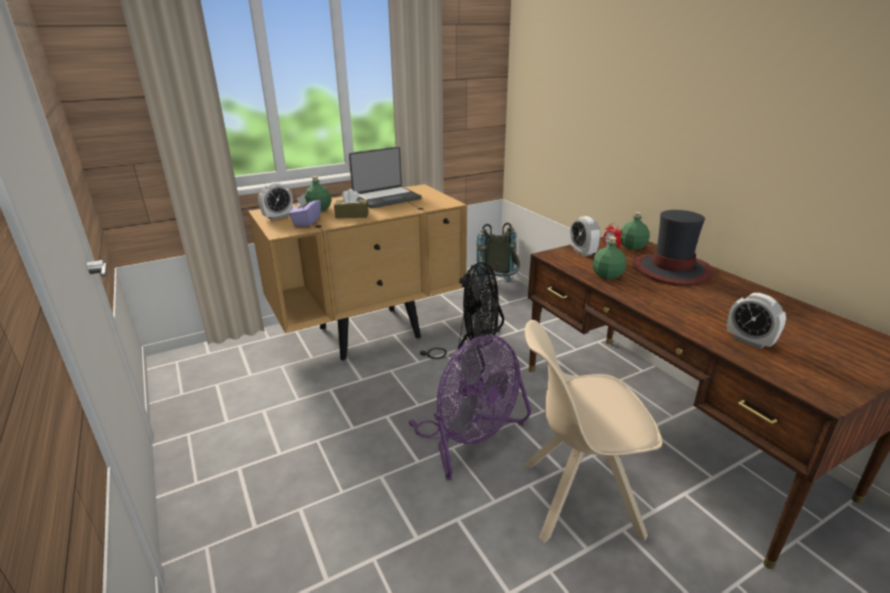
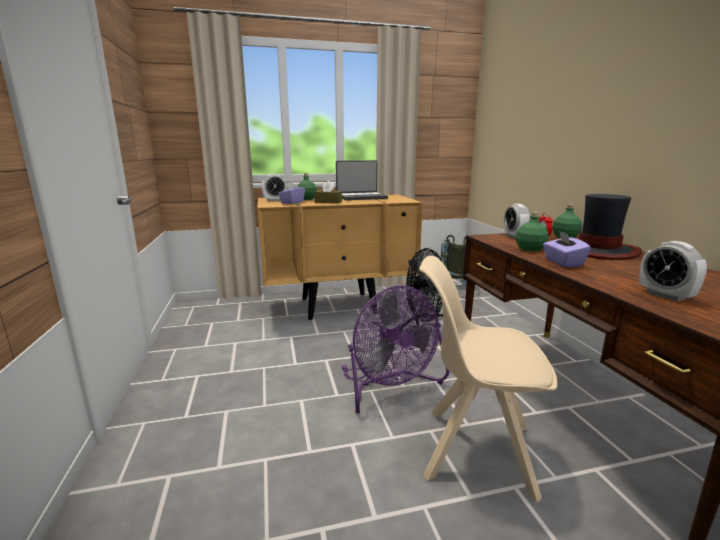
camera: 15 degrees right, 10 degrees down
(646, 298) = (562, 263): none -> purple tissue box

